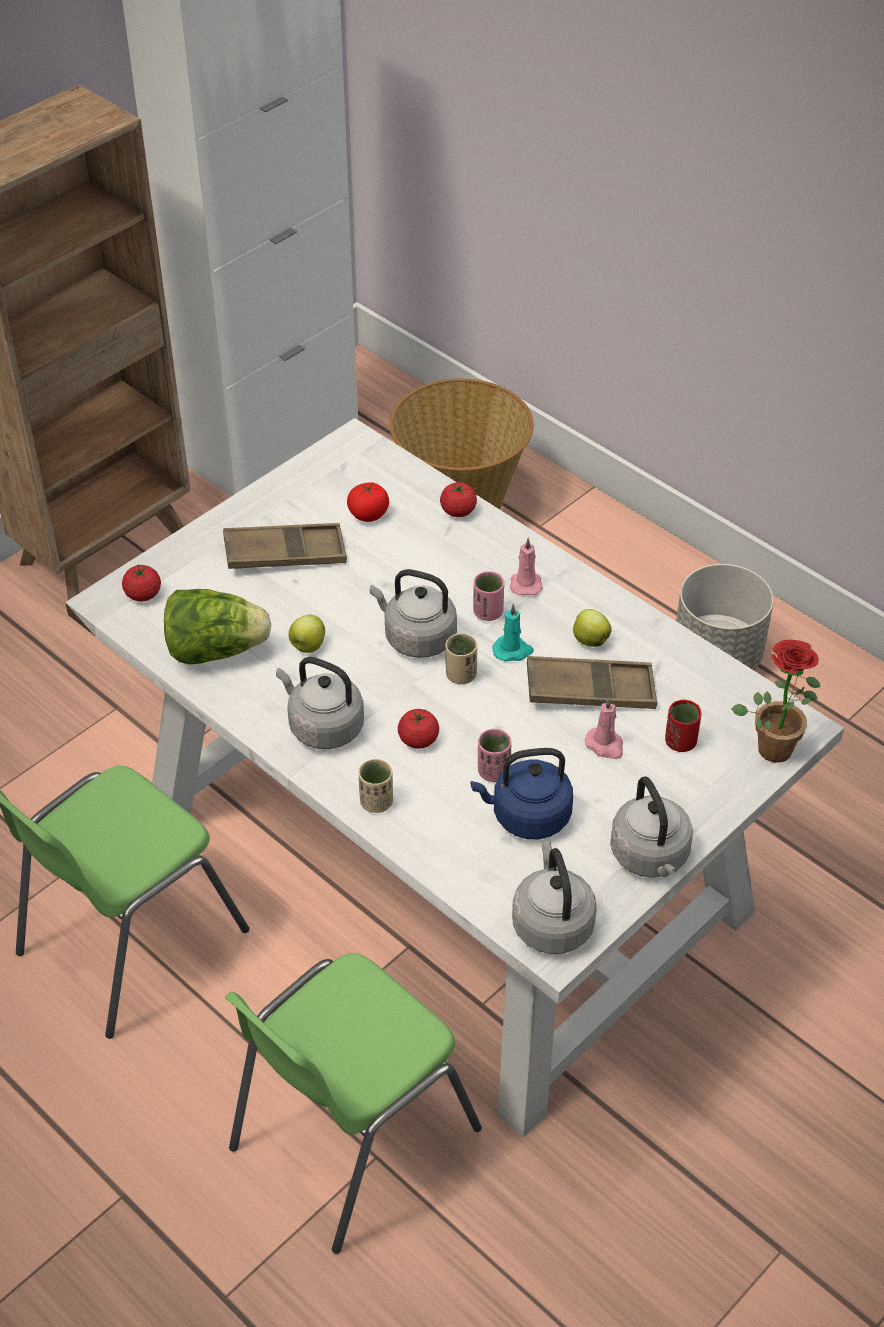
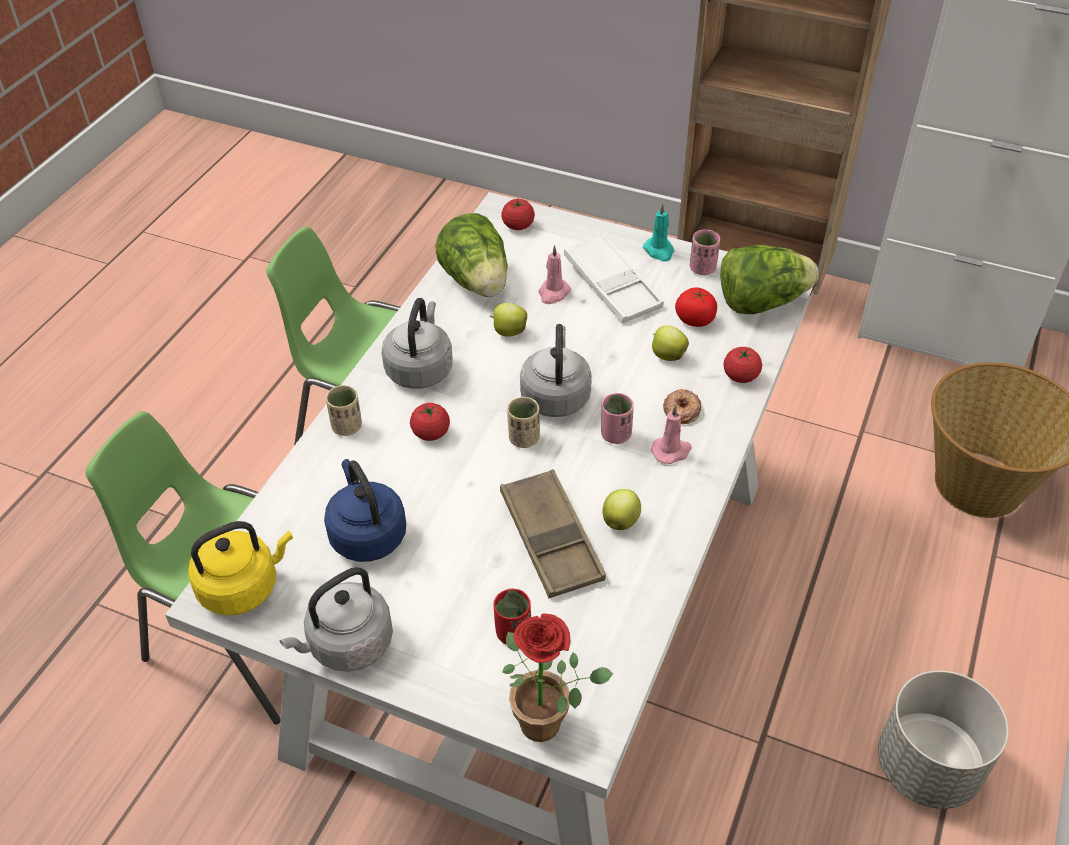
camera: 70 degrees right, 0 degrees up
(285, 553) = (612, 285): brown tray -> white tray
(371, 465) = (761, 302): none -> lettuce
(405, 548) = (667, 355): none -> apple
(479, 561) = (681, 410): none -> donut
(493, 771) = (413, 495): pink cup -> pink cup (702, 268)
(513, 651) = (575, 466): turquoise candle -> turquoise candle (659, 251)
(551, 923) = (243, 586): grey kettle -> yellow kettle
(605, 745) = (482, 570): pink candle -> pink candle (553, 293)

